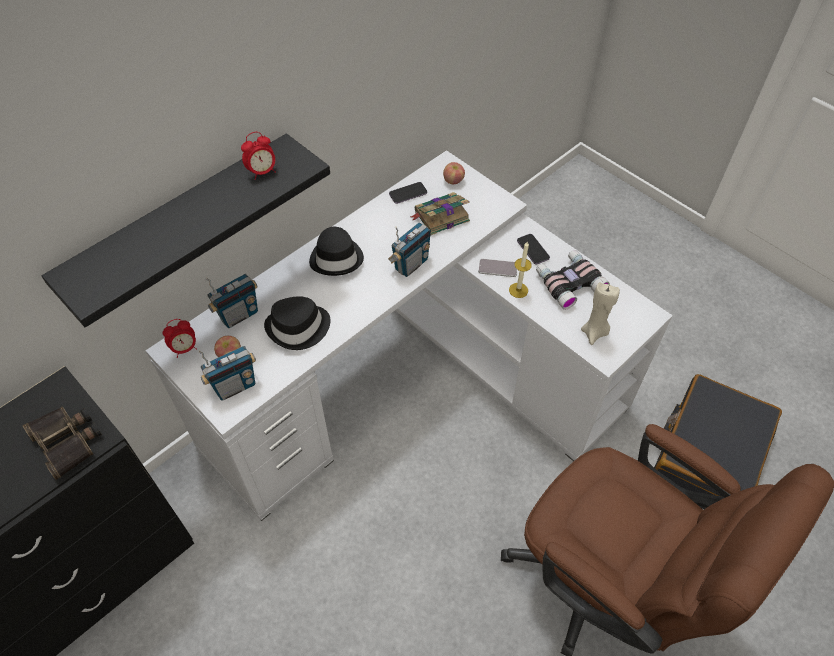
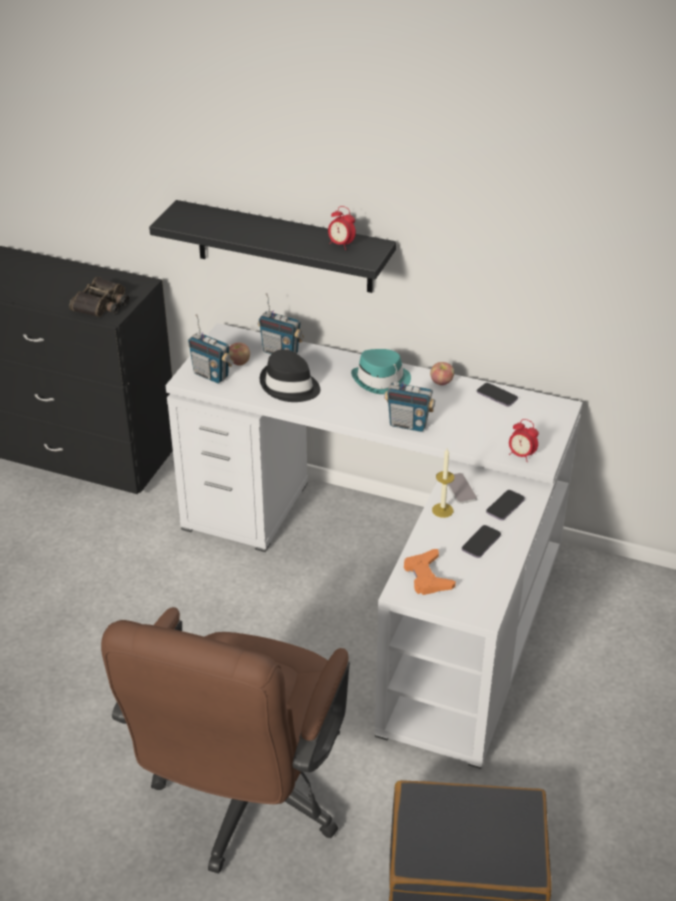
camera: 65 degrees right, 15 degrees down
(185, 348) = (230, 339): alarm clock -> alarm clock (521, 455)
(337, 258) = (381, 381): black hat -> turquoise hat
(440, 216) = (484, 424): book -> none
(453, 180) = (542, 418): apple -> apple (441, 382)
(569, 282) = (481, 543): binoculars -> phone
(594, 333) = (427, 577): beige candle -> orange game controller

